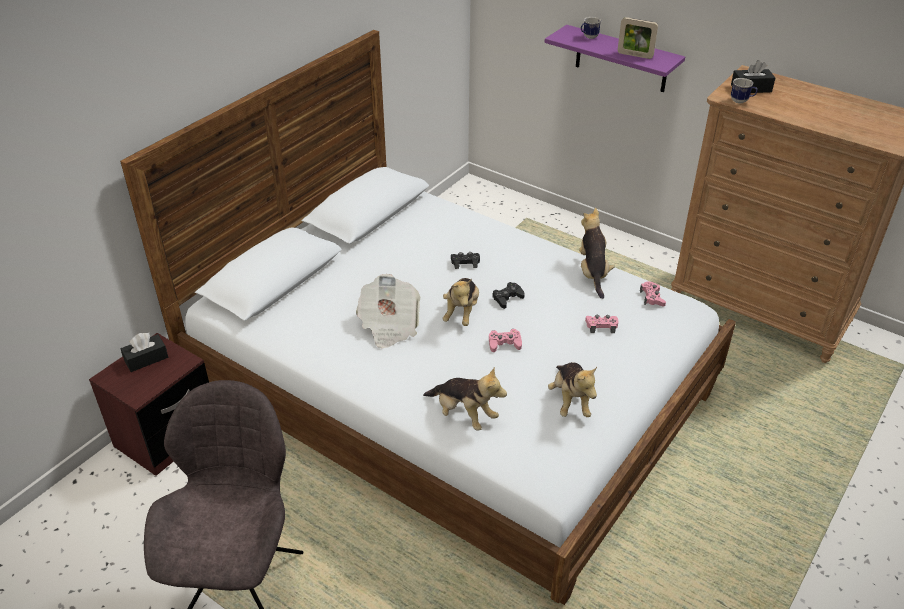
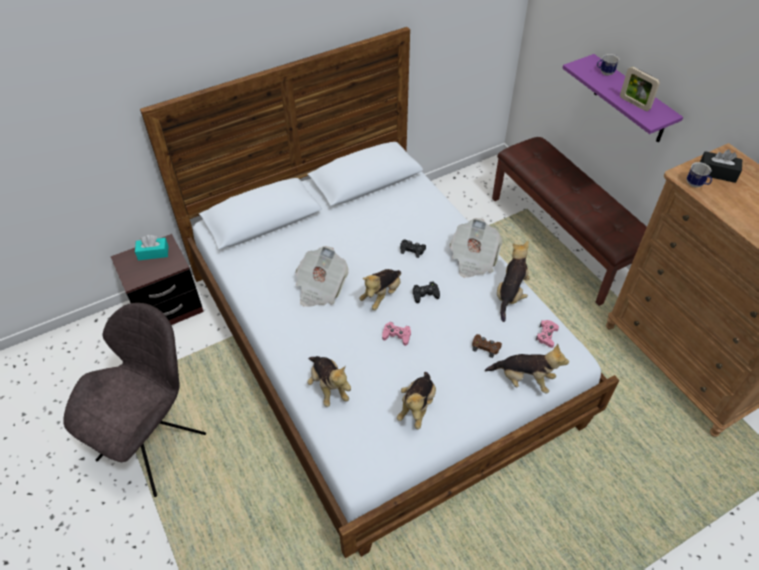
camera: 25 degrees right, 10 degrees up
(146, 359) = (153, 253): black tissue box -> turquoise tissue box
(534, 253) = (473, 259): none -> newspaper
(579, 236) = (562, 239): none -> brown bench
(601, 326) = (485, 347): pink game controller -> brown game controller
(658, 342) = (524, 380): none -> plush toy

